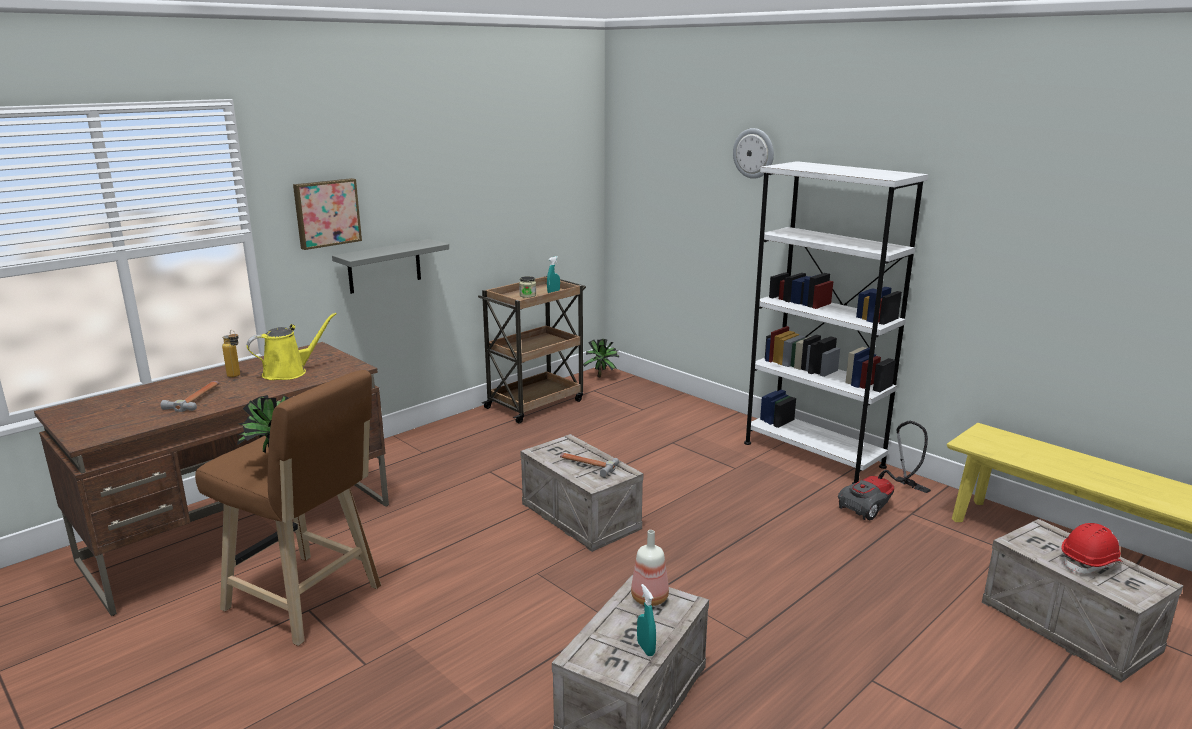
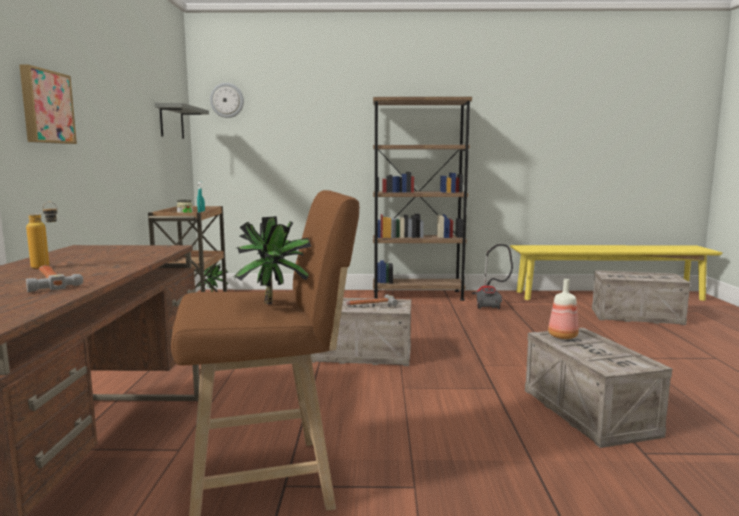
camera: 45 degrees left, 10 degrees down
(289, 372) = (106, 257): yellow watering can -> none
(384, 266) = (87, 177): grey shelf -> grey shelf (171, 122)
(646, 648) = (620, 352): turquoise spray bottle -> none
(754, 153) = (337, 99): wall clock -> wall clock (227, 100)
(813, 454) = (417, 295): white bookcase -> brown bookcase
(1090, 562) = (642, 275): red hard hat -> none

